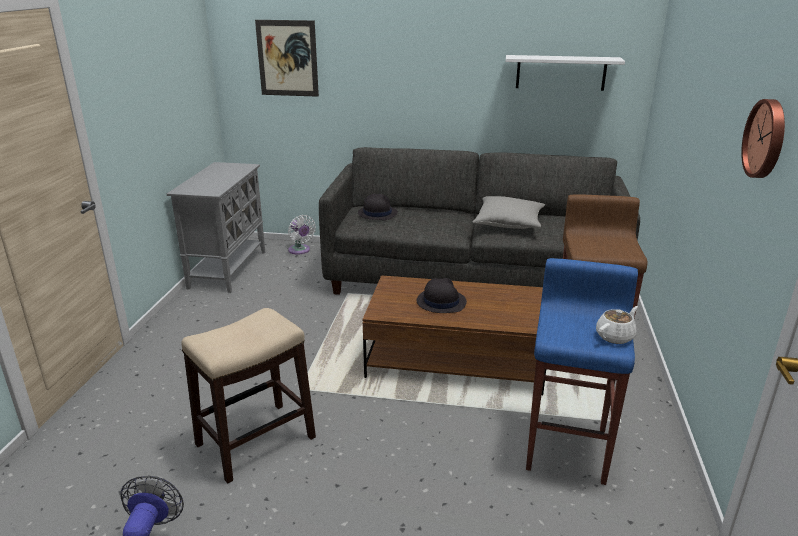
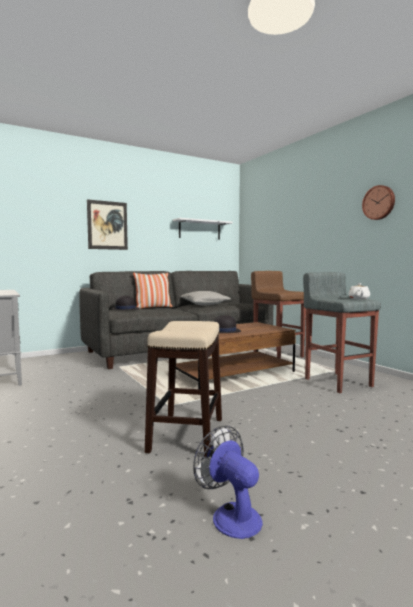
camera: 40 degrees left, 20 degrees down
(287, 58) = (30, 215): picture -> picture (107, 225)
(300, 250) = (45, 359): white fan -> none
(430, 212) = (153, 308): none -> pillow
(568, 447) = (338, 382): blue stool -> grey stool

